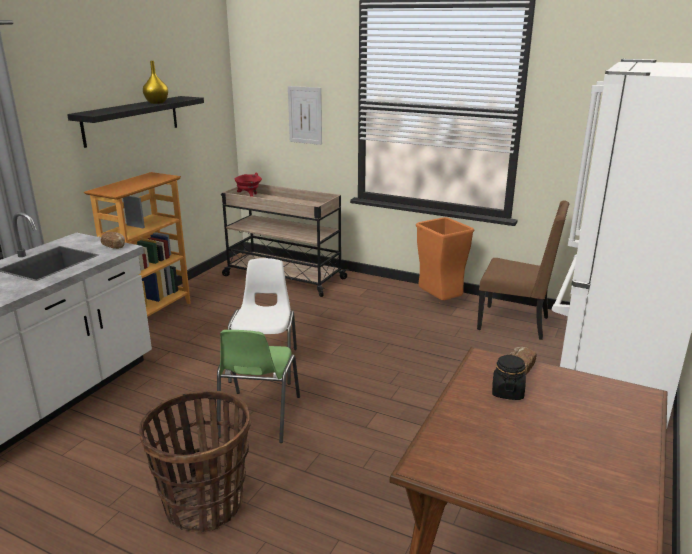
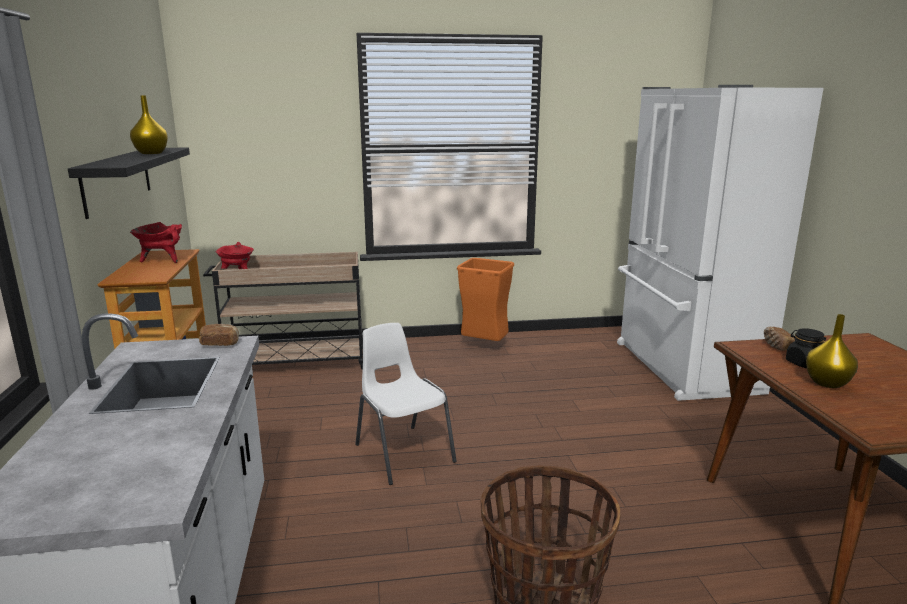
camera: 35 degrees left, 5 degrees down
(145, 181) = (162, 260): none -> red cooking pot
(258, 417) = (471, 505): green chair -> none
(305, 115) = (291, 166): picture -> none
(486, 414) = (826, 382): none -> yellow vase
(515, 323) = (566, 346): brown chair -> none

